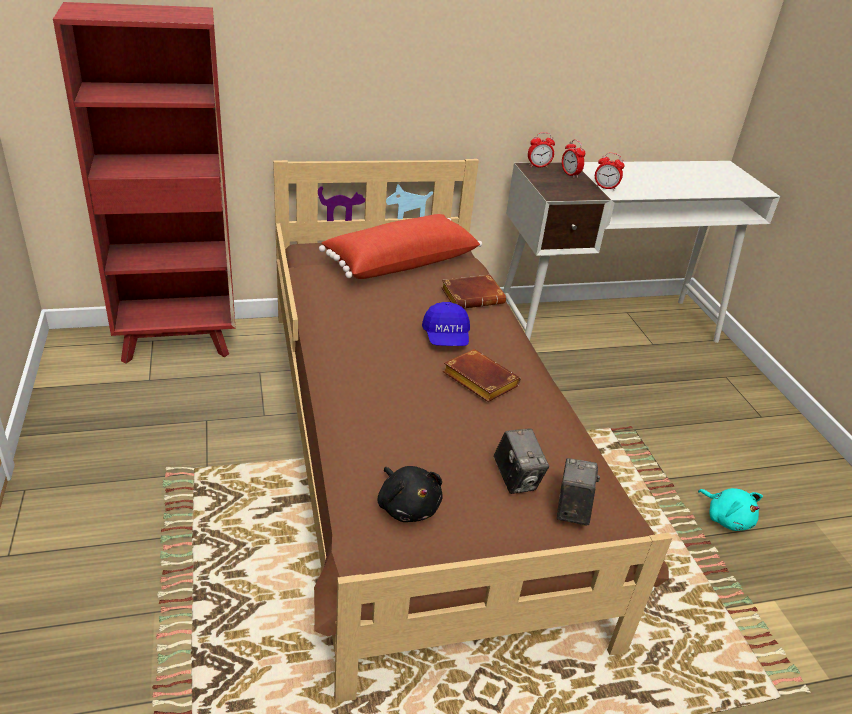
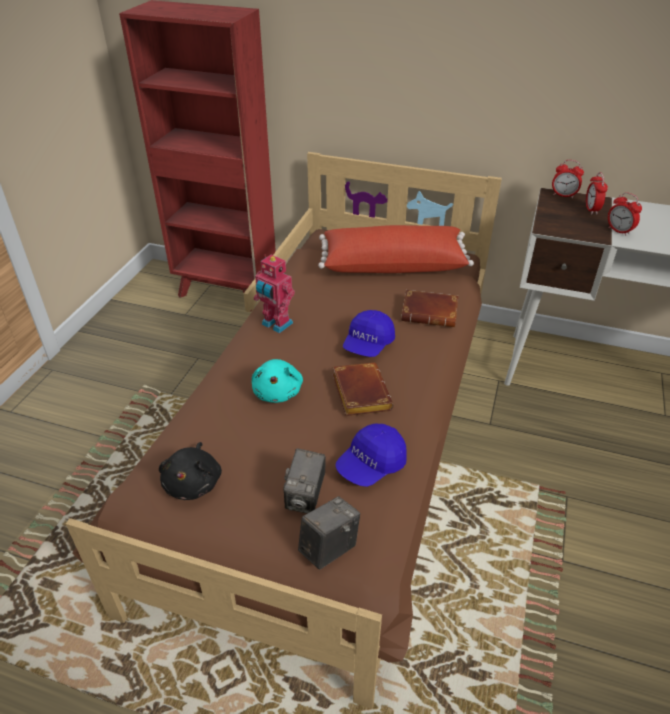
camera: 35 degrees right, 5 degrees up
(343, 343) = (276, 325): none -> toy robot
(543, 434) = (371, 465): none -> blue cap
(727, 518) = (598, 631): turquoise plush toy -> turquoise plush toy (278, 391)

